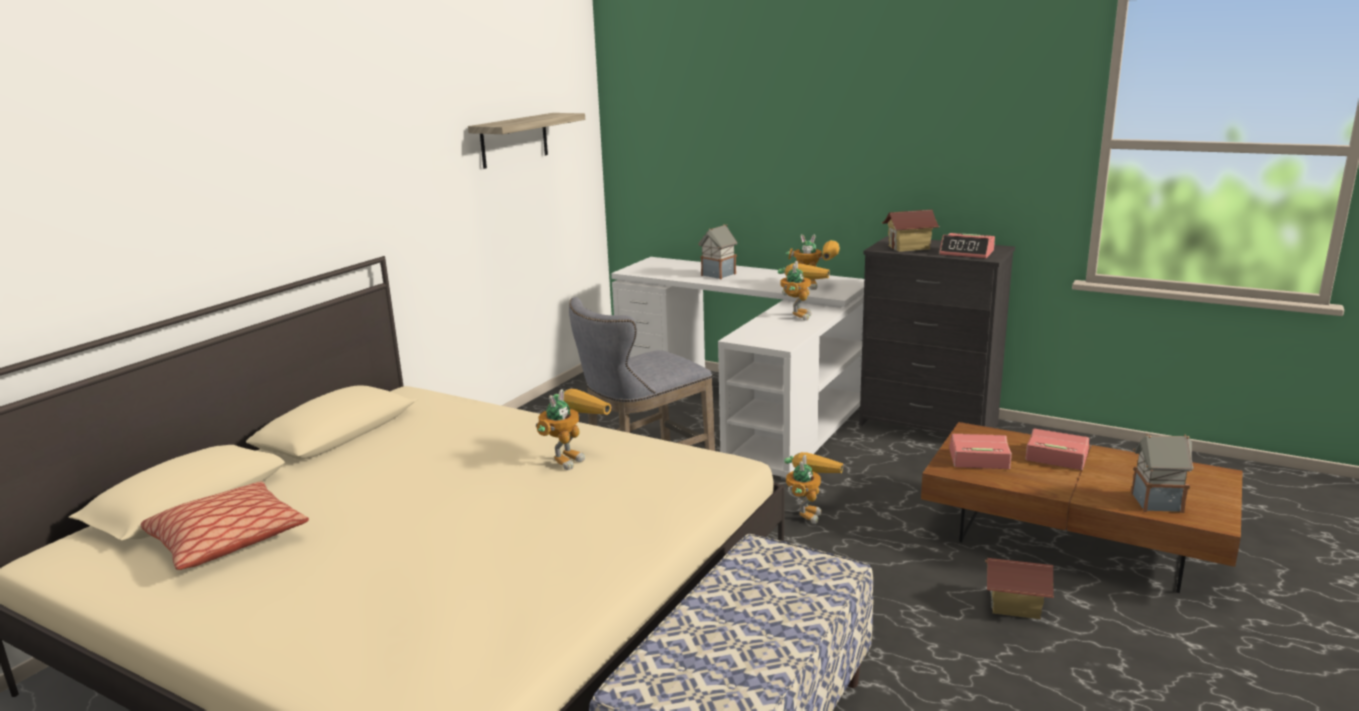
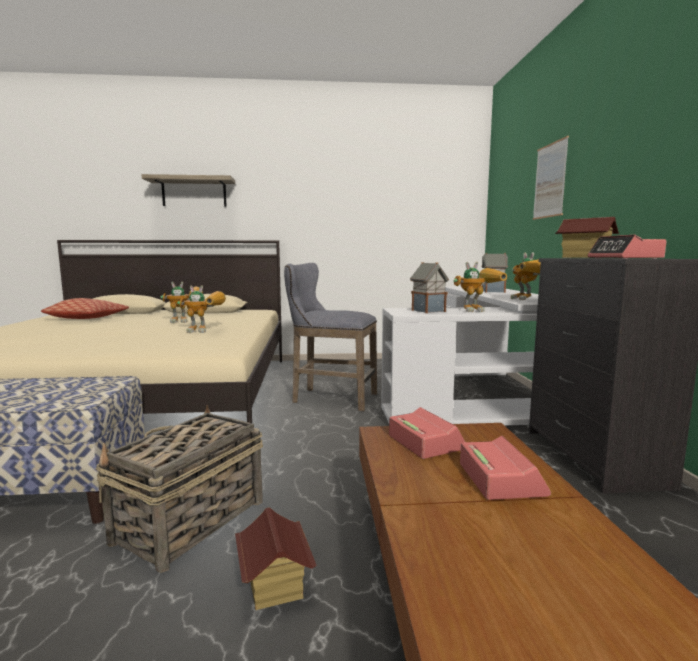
camera: 55 degrees right, 10 degrees down
(514, 140) = (397, 196): shelf -> shelf (194, 192)
(767, 134) = (550, 180): none -> picture
(807, 511) = (353, 446): toy robot -> toy robot (186, 321)
(895, 630) = (189, 522): none -> basket
(1155, 503) = (462, 576): toy house -> toy house (427, 311)

